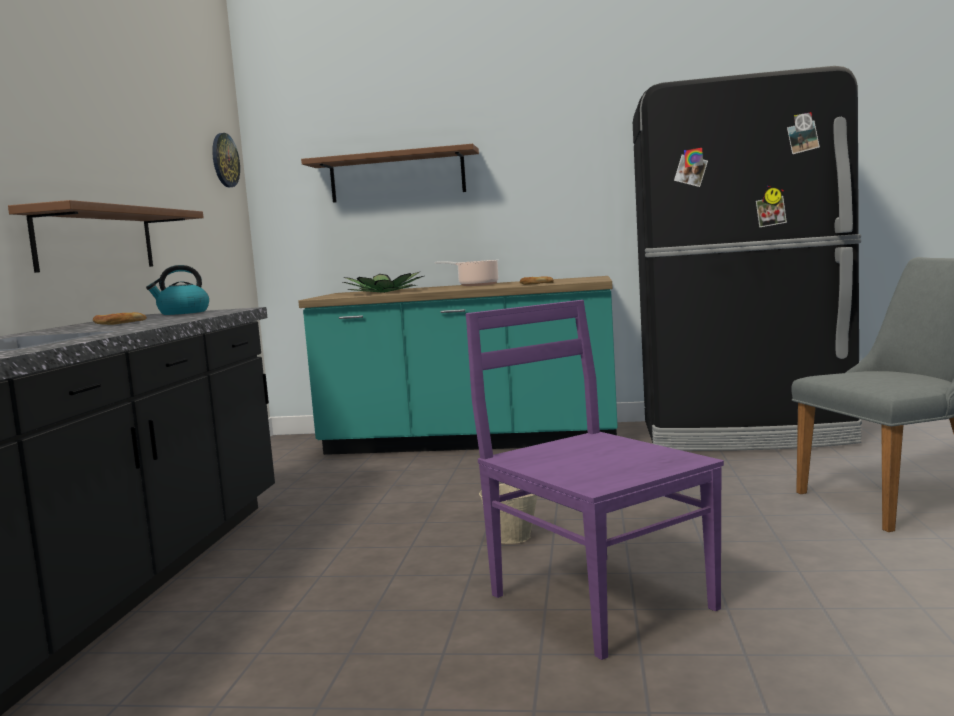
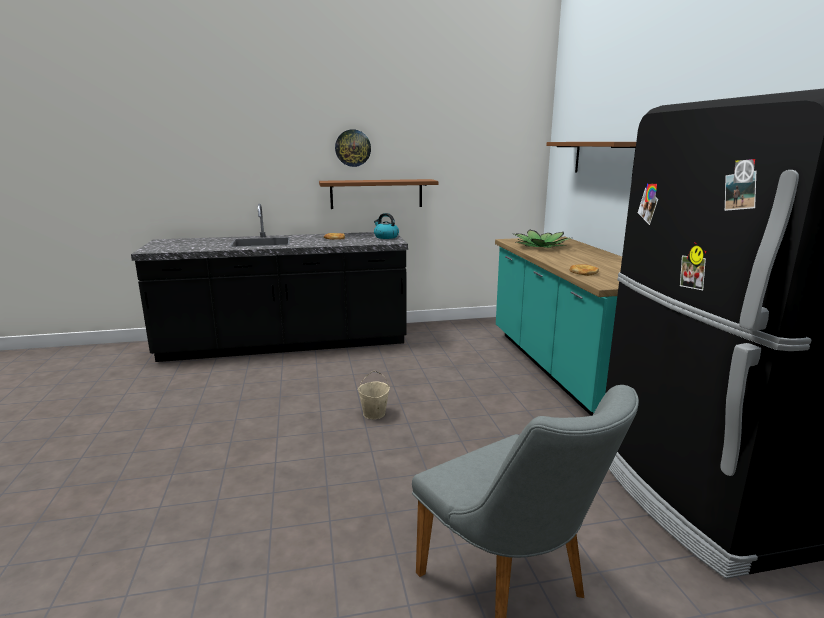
camera: 70 degrees right, 10 degrees up
(224, 160) = (521, 139): wall clock -> wall clock (353, 148)
(476, 285) = (597, 258): cooking pot -> none
(598, 599) = (287, 450): purple chair -> none

